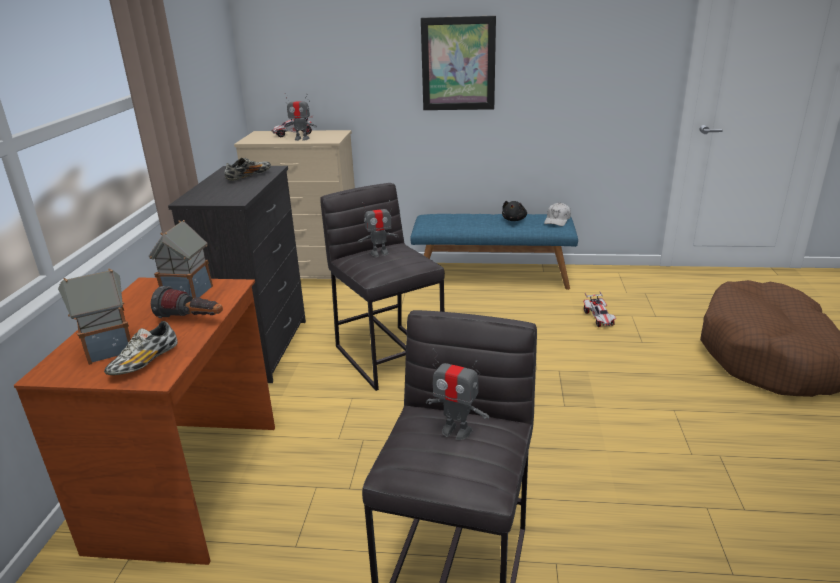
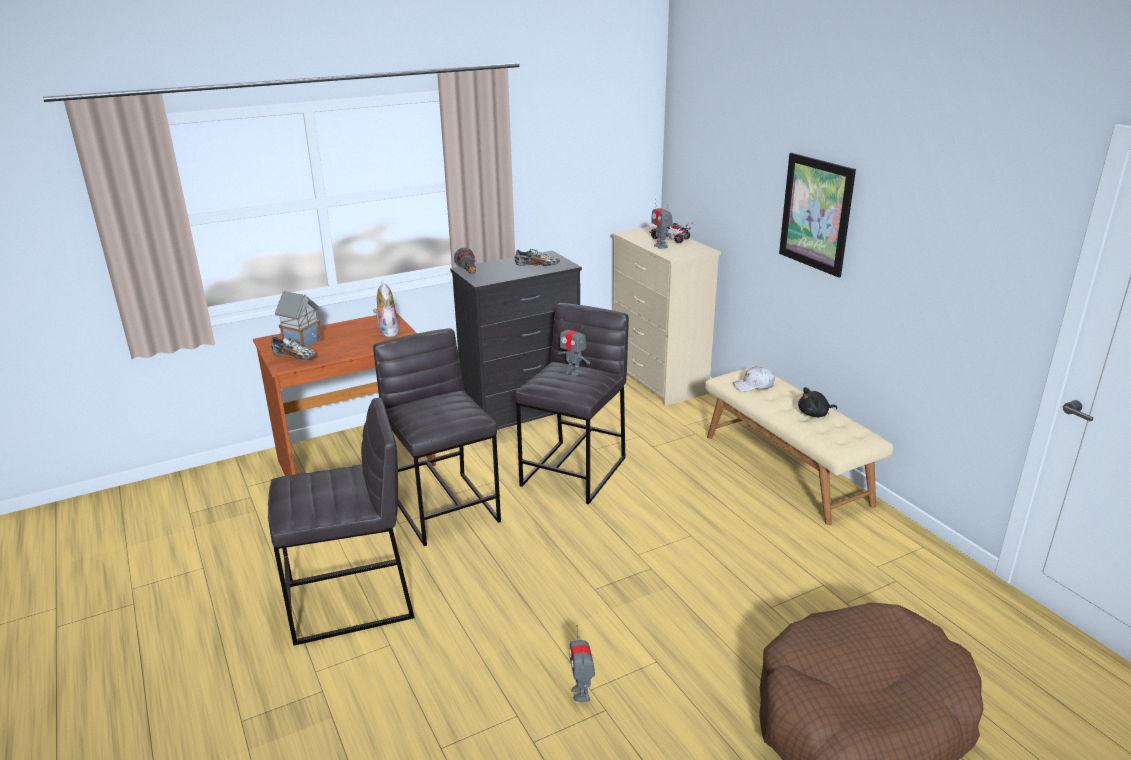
camera: 55 degrees right, 0 degrees up
(145, 363) = (295, 357): shoe -> shoe turned 150 degrees counterclockwise
(188, 292) = (387, 332): toy house -> plush toy
(192, 319) = (353, 348): flashlight -> flashlight (468, 274)
(357, 446) = (445, 507): none -> grey stool
(456, 430) = (336, 486): toy robot -> toy robot (581, 693)
(492, 276) = (786, 469): blue bench -> beige bench
(557, 220) = (851, 438): white cap -> white cap (753, 386)
(599, 318) = (786, 564): toy car -> none

